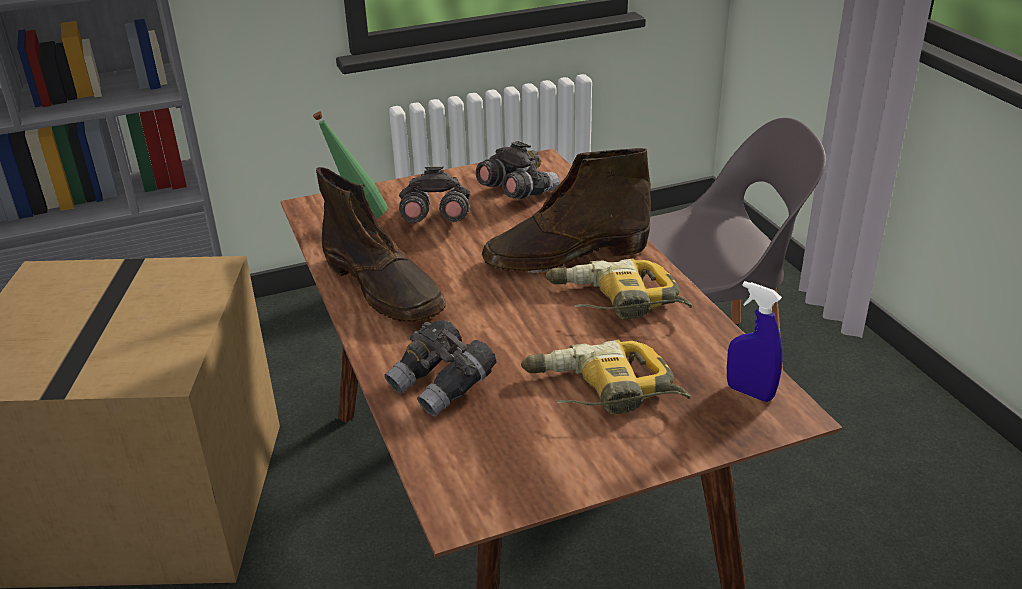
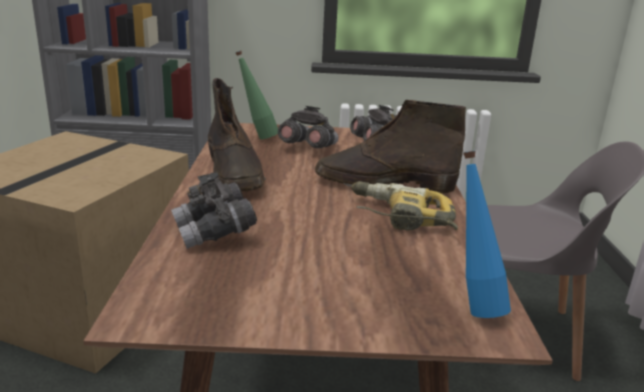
camera: 20 degrees right, 10 degrees down
(602, 392) = (336, 269): power drill -> none
(749, 392) = (472, 305): blue spray bottle -> blue bottle

